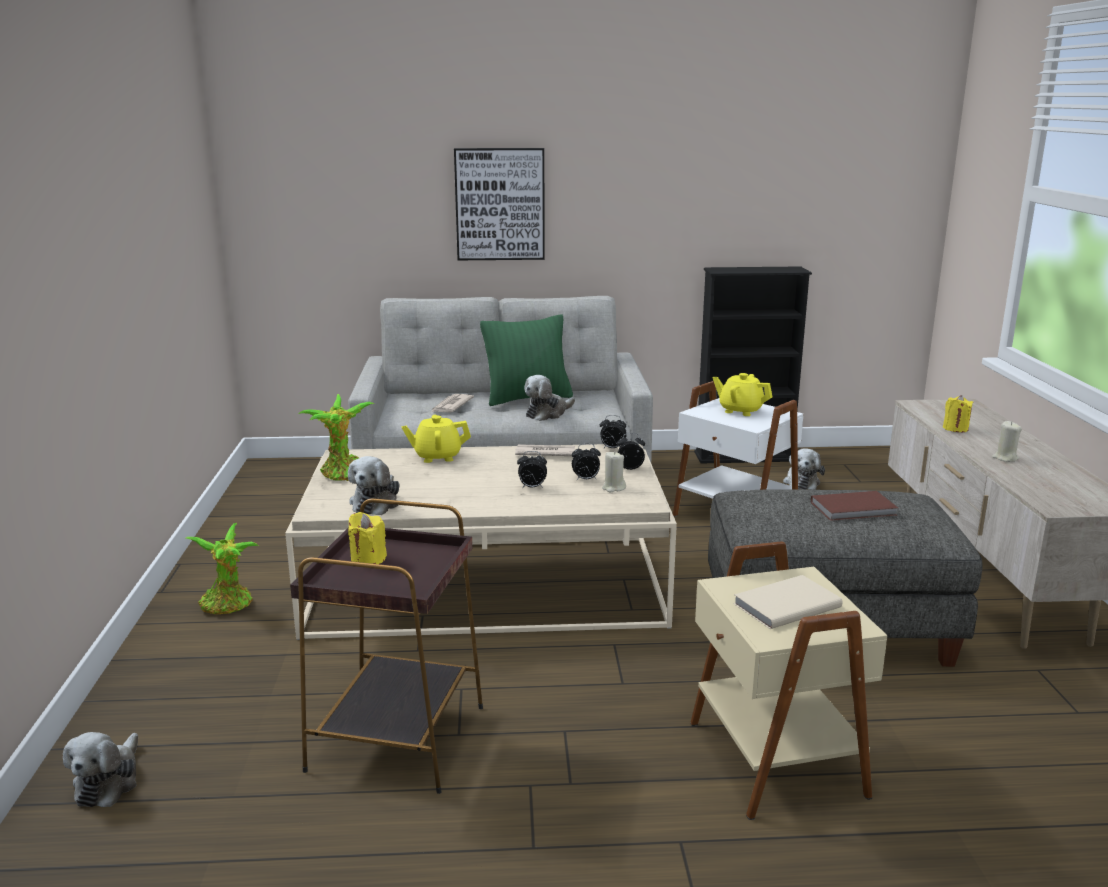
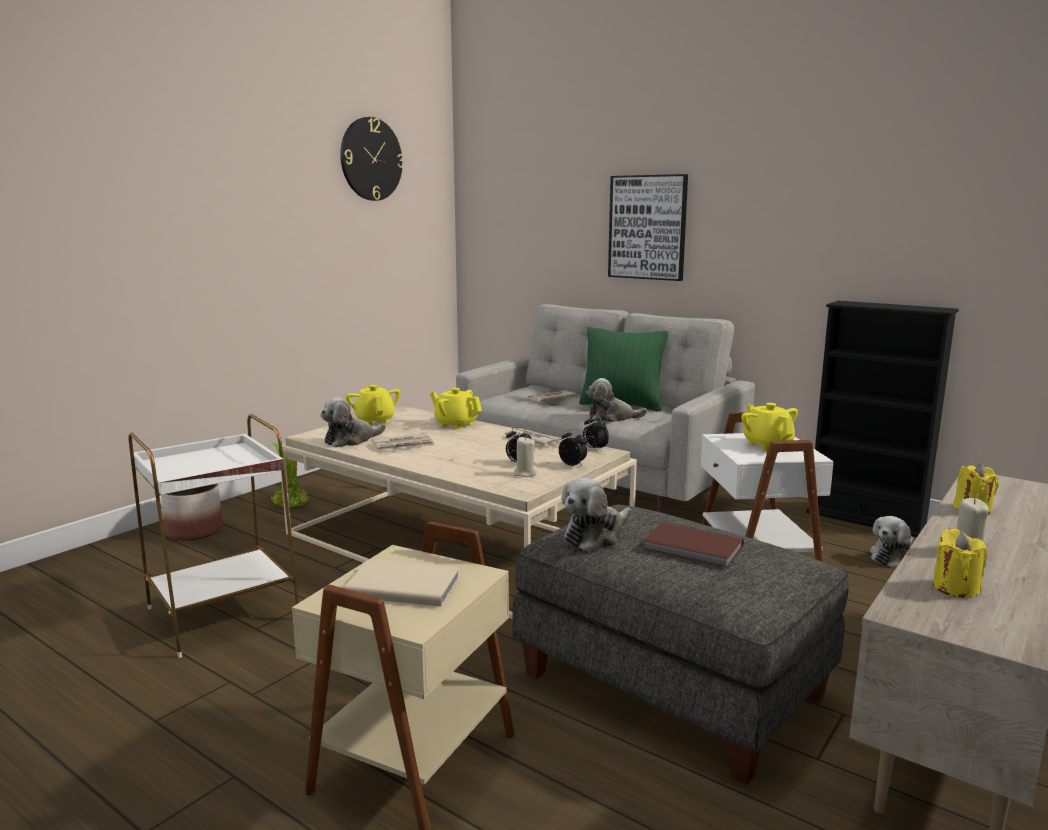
camera: 40 degrees right, 5 degrees down
(109, 781) = (75, 570): plush toy -> plush toy (595, 536)
(164, 134) = (371, 159): none -> wall clock
(172, 679) = (194, 531): none -> planter
(344, 475) = (375, 421): potted plant -> yellow teapot
(368, 559) = (213, 456): yellow candle -> yellow candle (955, 588)
(399, 737) = (225, 613): brown side table -> white side table
(443, 492) = (404, 445): none -> newspaper
(532, 487) = (467, 458): alarm clock -> none

